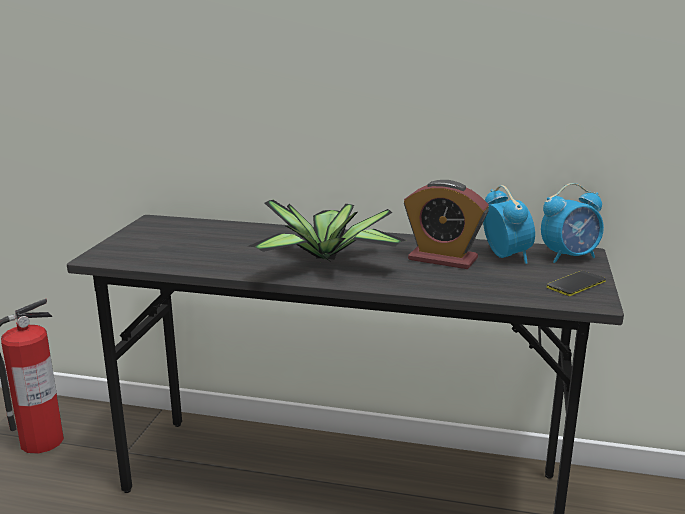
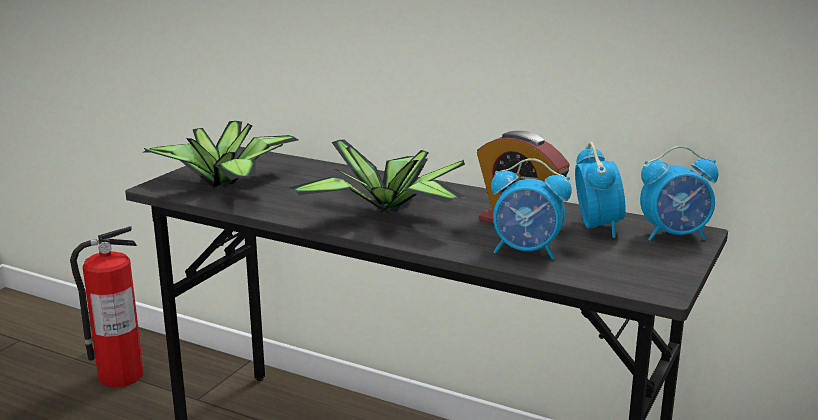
camera: 15 degrees right, 0 degrees up
(161, 250) = (225, 184): none -> potted plant
(467, 282) = (527, 252): none -> alarm clock
(576, 284) = (656, 268): phone -> none

